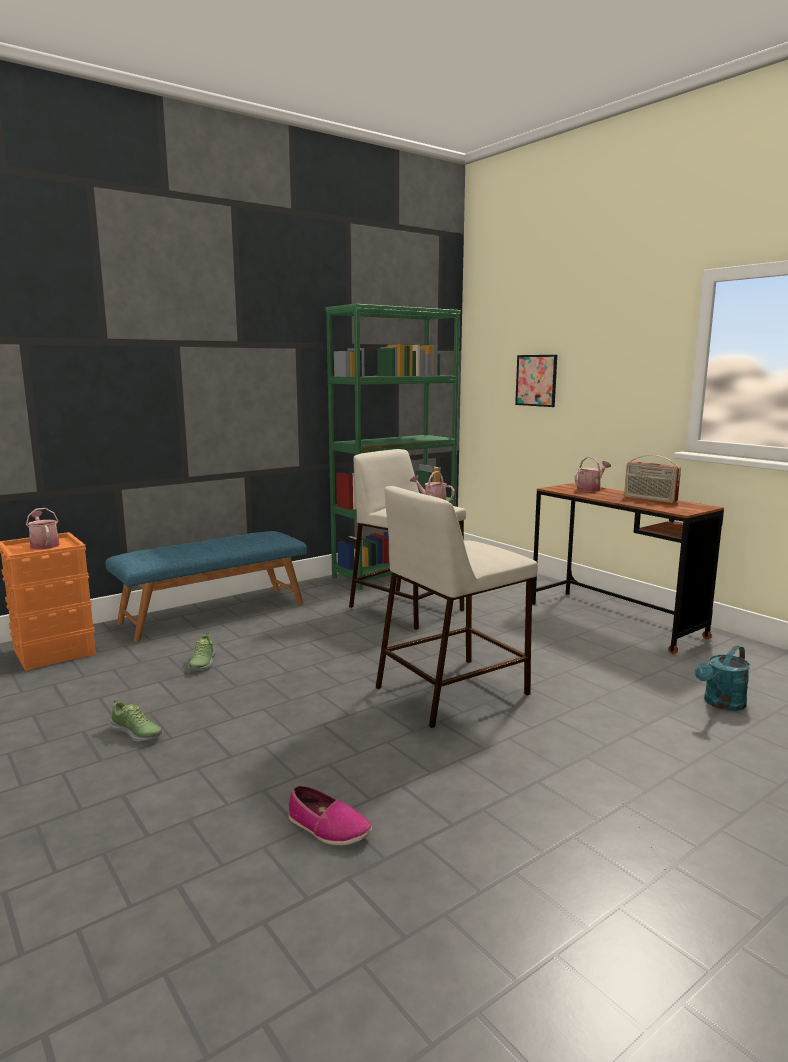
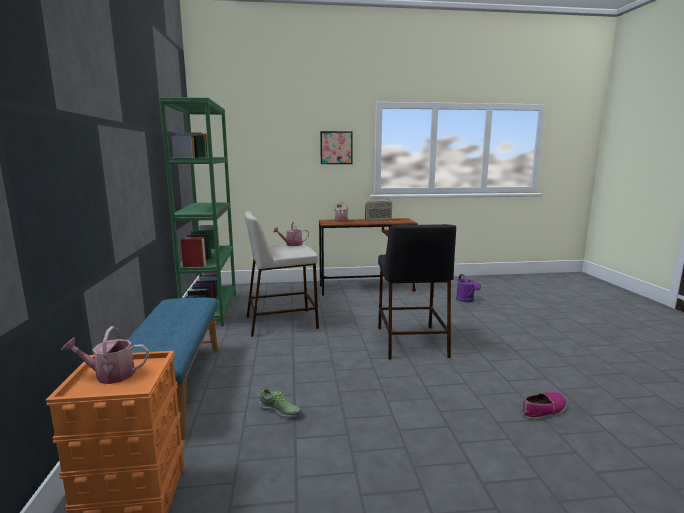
camera: 60 degrees left, 0 degrees up
(137, 733) = (386, 463): shoe -> none
(453, 690) = (410, 341): beige stool -> black stool
(536, 380) = (268, 160): picture -> picture (336, 148)
(721, 704) = (466, 300): turquoise watering can -> purple watering can

